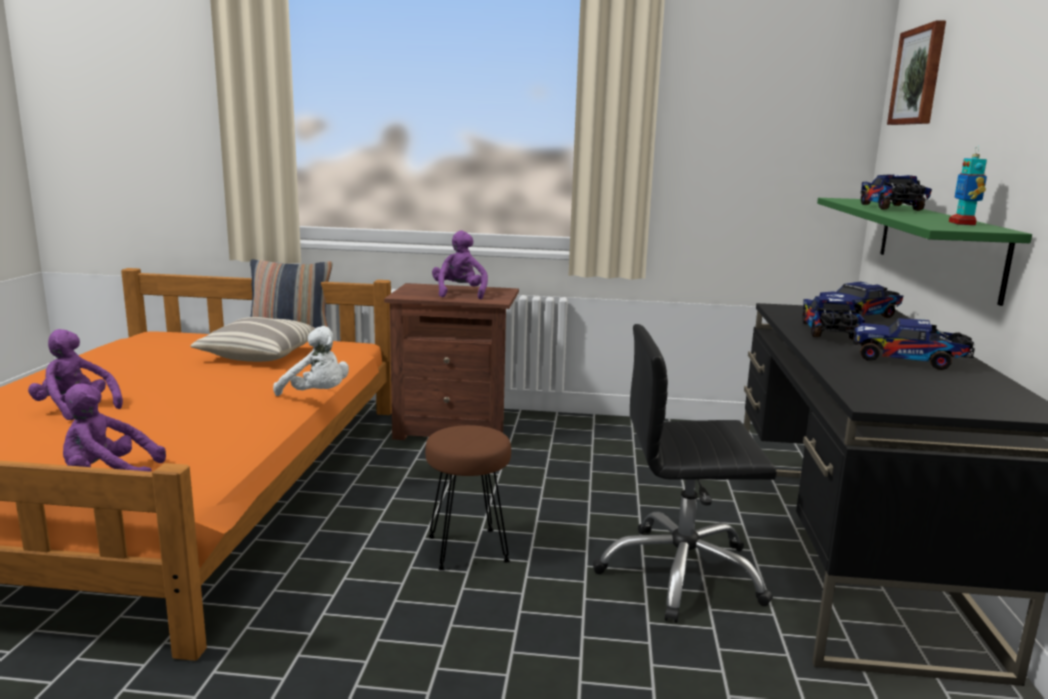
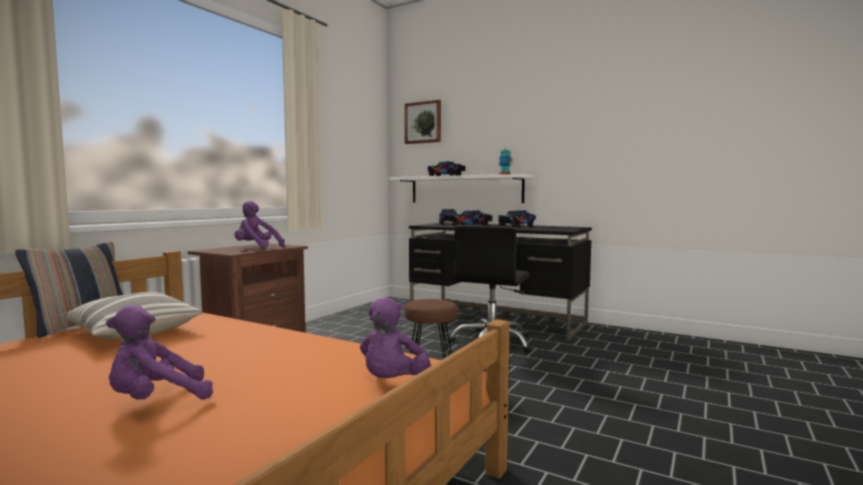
camera: 65 degrees left, 10 degrees down
(317, 395) = (288, 325): white plush toy -> none
(936, 244) = (465, 189): green shelf -> white shelf

